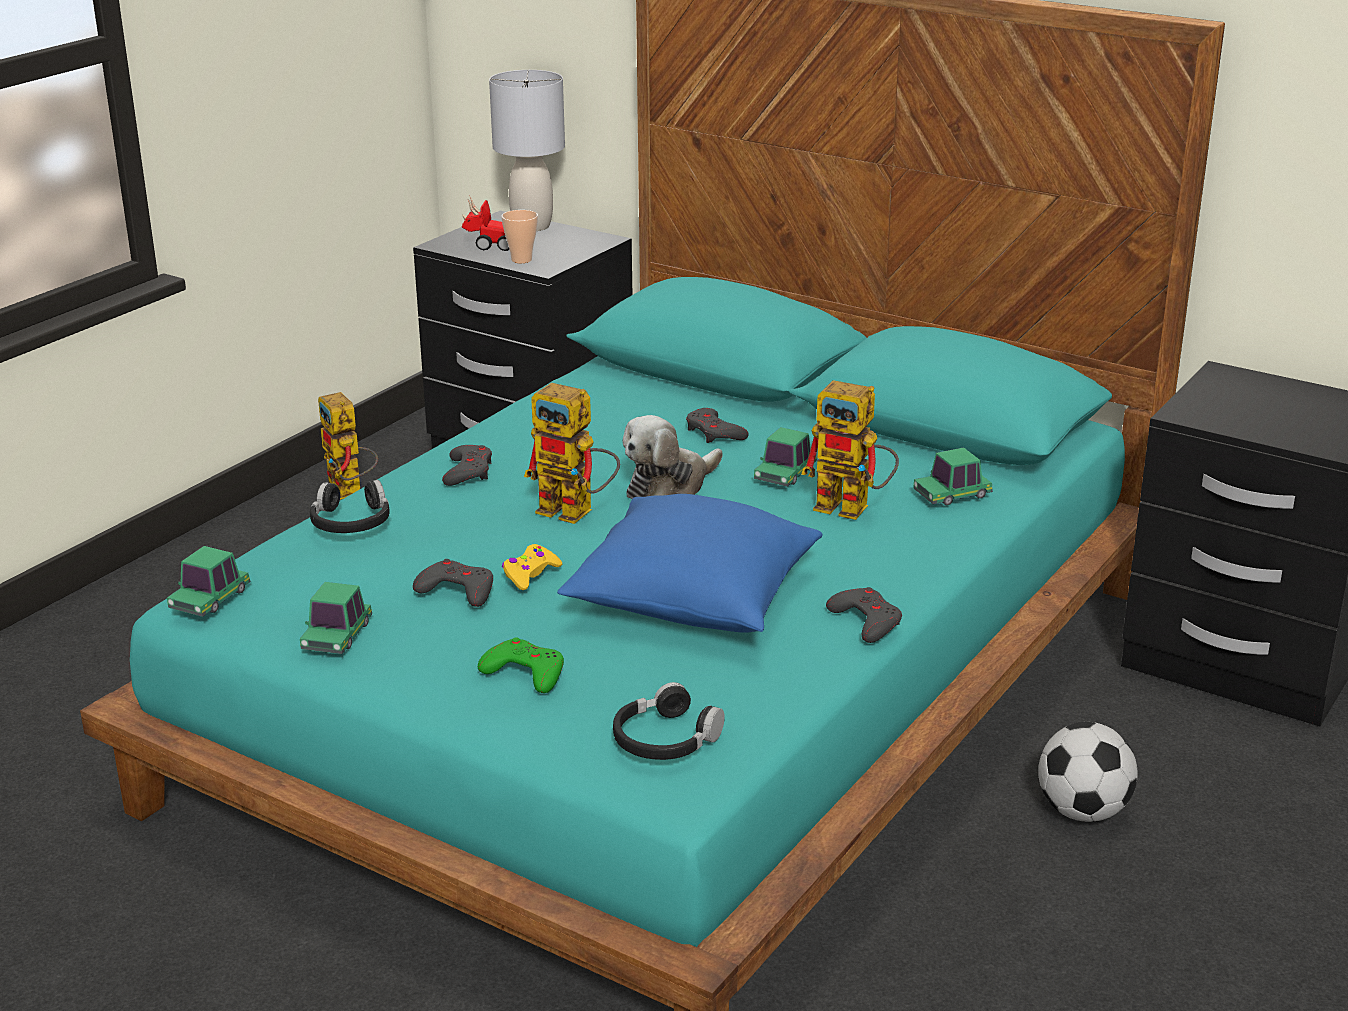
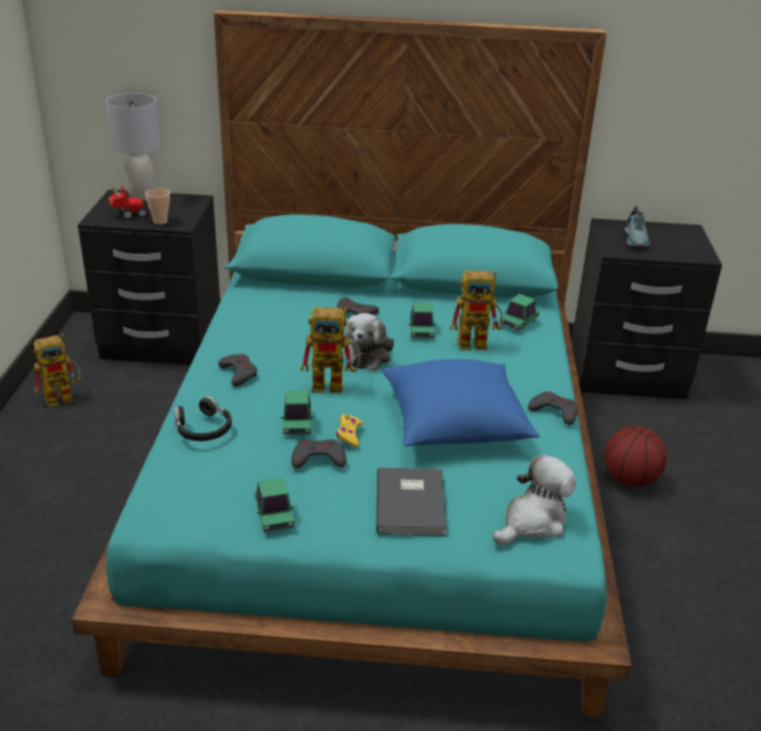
camera: 30 degrees left, 5 degrees up
(210, 599) = (162, 514): toy car -> toy car (297, 423)
(350, 493) = (64, 396): toy robot -> toy robot turned 60 degrees counterclockwise
(525, 672) = (412, 503): green game controller -> grey book
(665, 740) = (533, 521): black headphones -> plush toy
(1082, 812) = (630, 480): football -> basketball
(1252, 402) = (636, 238): none -> shoe

